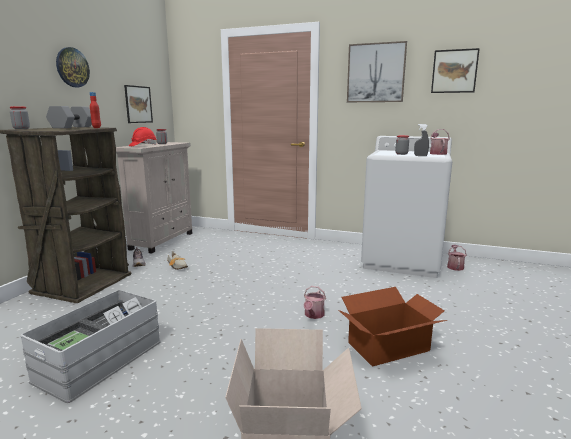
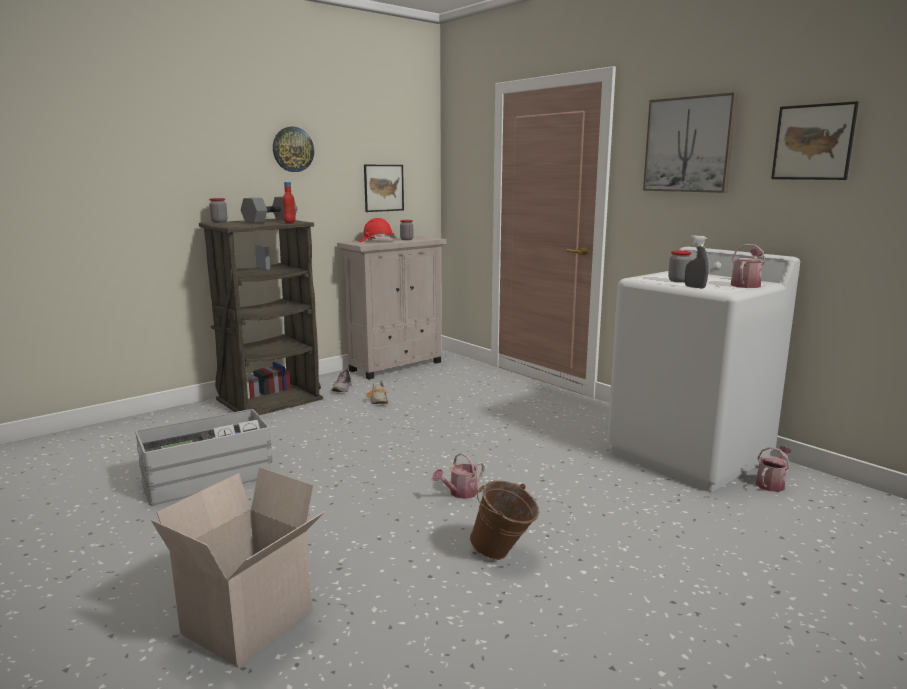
camera: 30 degrees right, 0 degrees up
(389, 347) = (503, 555): cardboard box -> brown bucket

